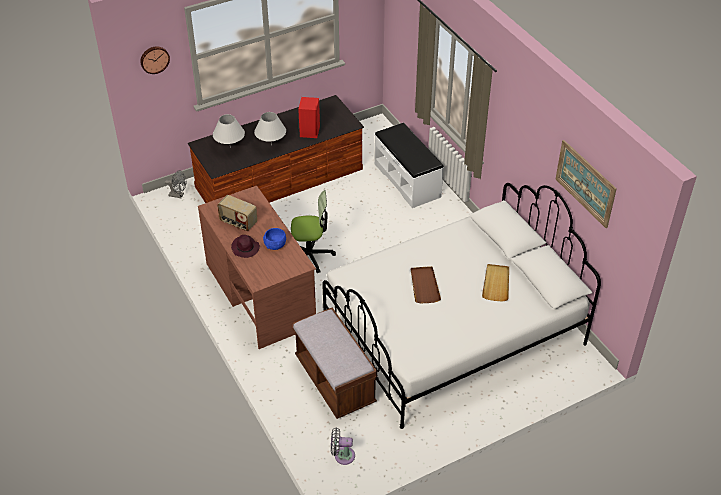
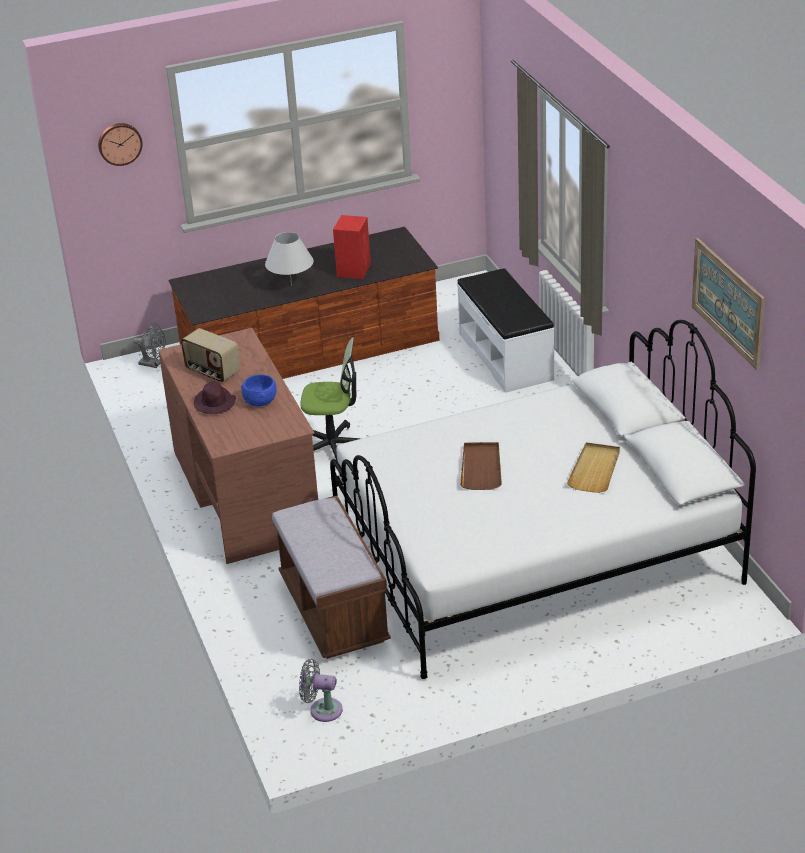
camera: 10 degrees right, 10 degrees down
(230, 147) = (229, 287): white table lamp -> none

